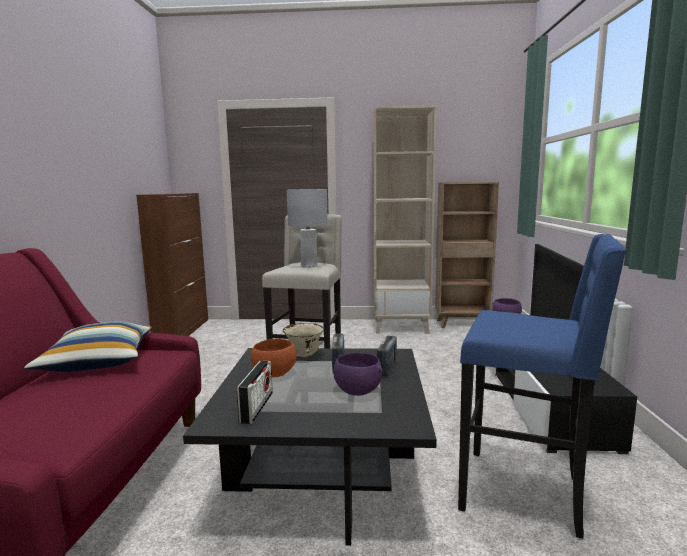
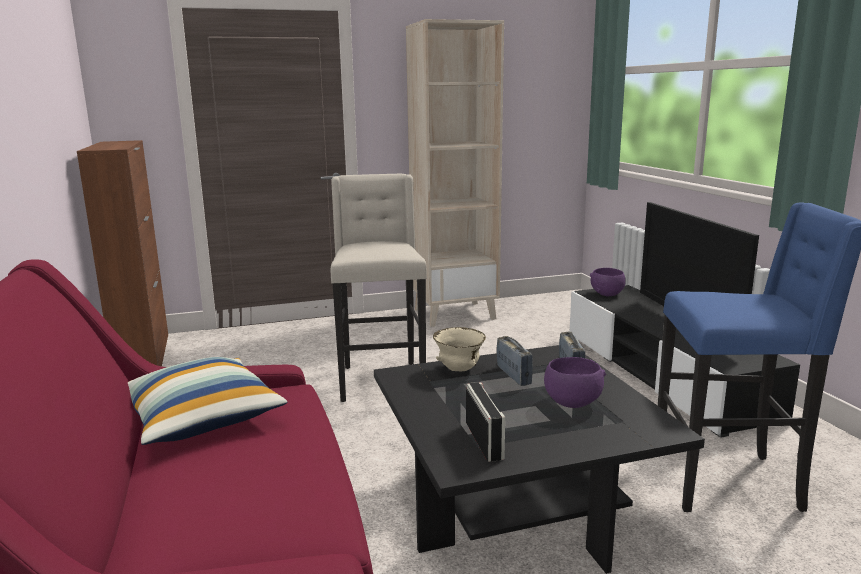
camera: 20 degrees left, 5 degrees up
(273, 374) = (451, 398): orange bowl -> none
(309, 266) = (385, 248): grey table lamp -> none
(462, 324) = (525, 302): brown bookcase -> none

